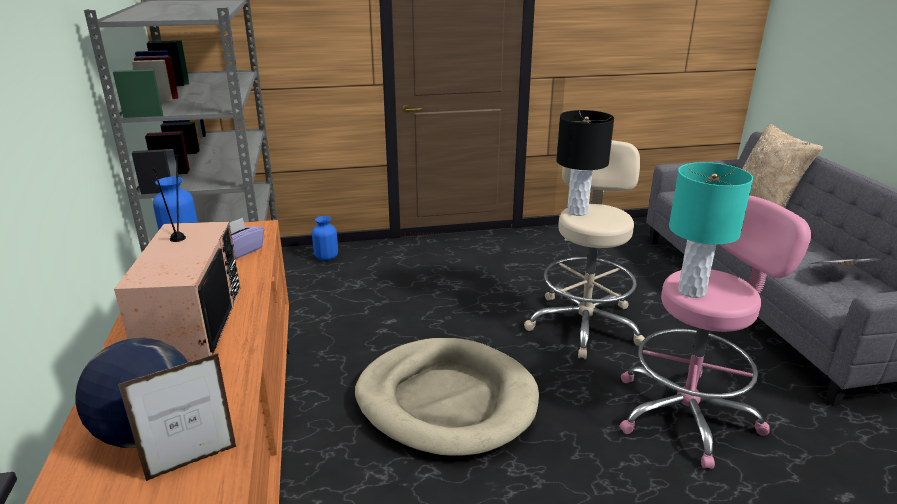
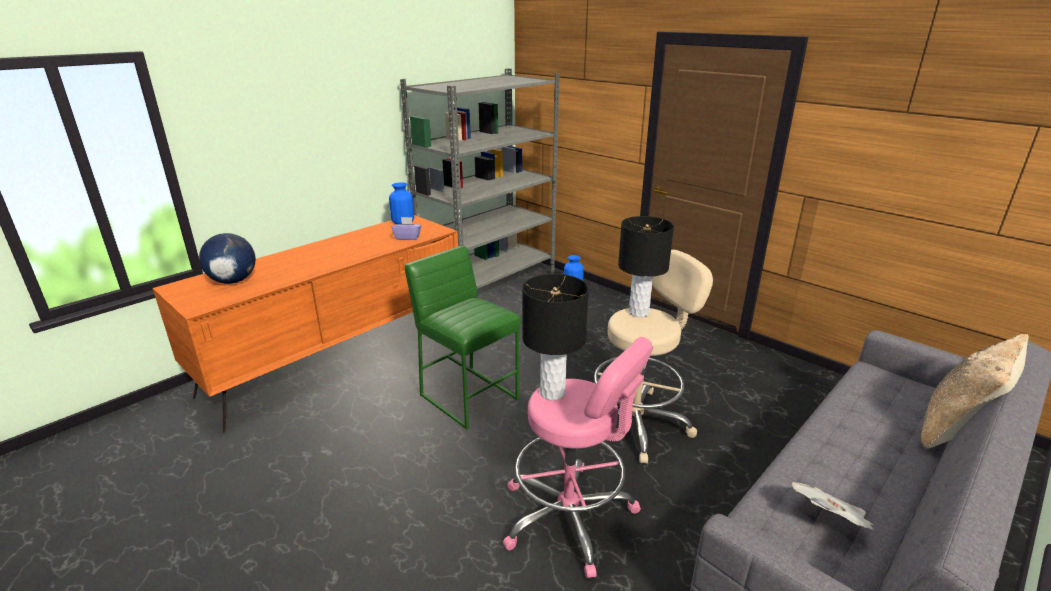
camera: 55 degrees right, 0 degrees up
(190, 323) = (323, 255): television -> none
(193, 463) = (217, 296): picture frame -> none
(446, 401) = (468, 396): beige dog bed -> green stool
(692, 291) = (552, 393): turquoise table lamp -> black table lamp

